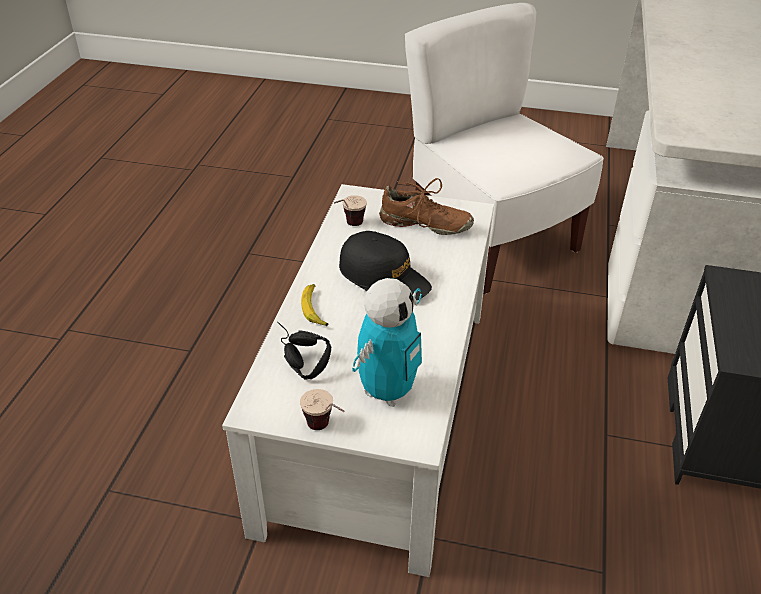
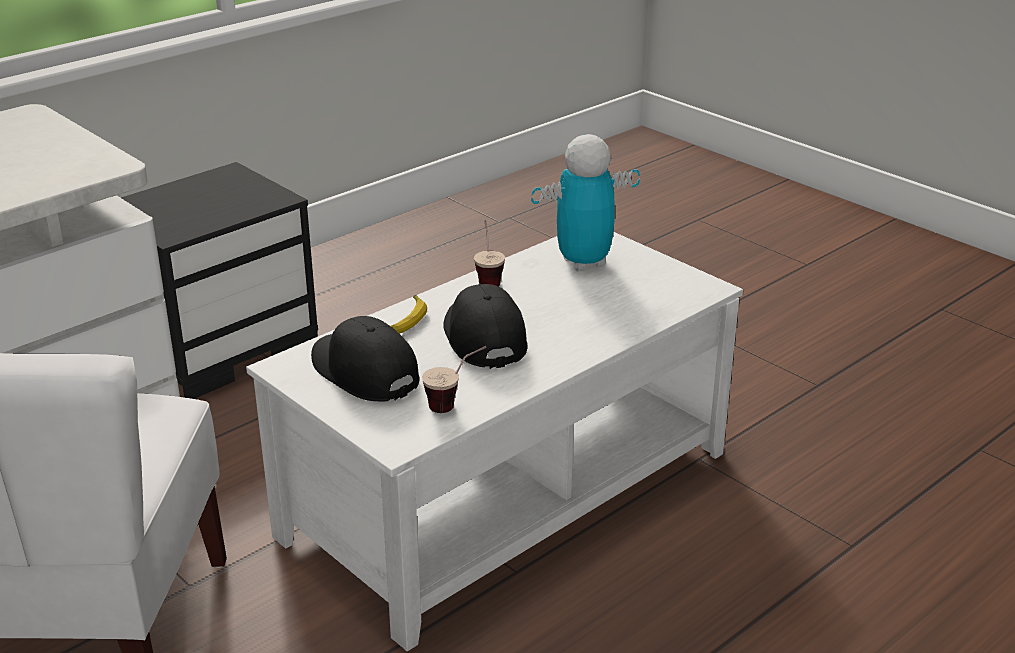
camera: 145 degrees left, 10 degrees down
(295, 357) = (642, 308): black headphones -> none
(315, 309) = (587, 336): banana -> banana (407, 321)
(326, 430) = (657, 259): cup -> cup (488, 278)
(425, 225) = (364, 372): brown shoe -> black cap

